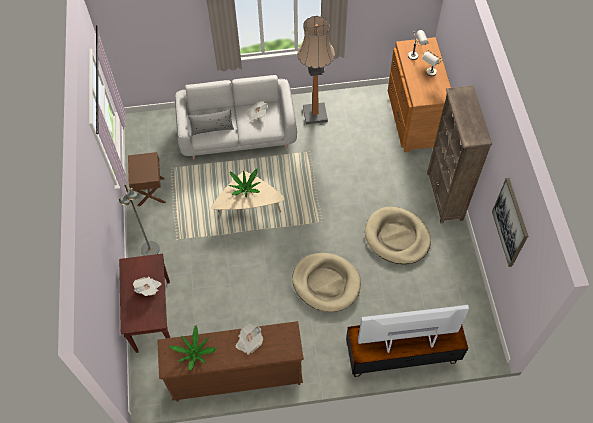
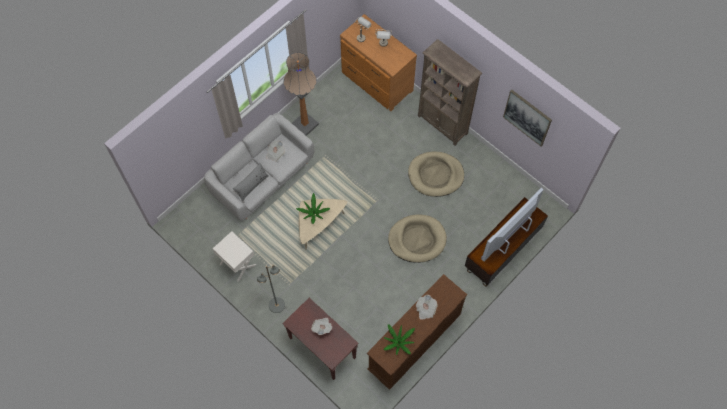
camera: 40 degrees left, 5 degrees up
(150, 192) = (237, 265): brown nightstand -> white nightstand

